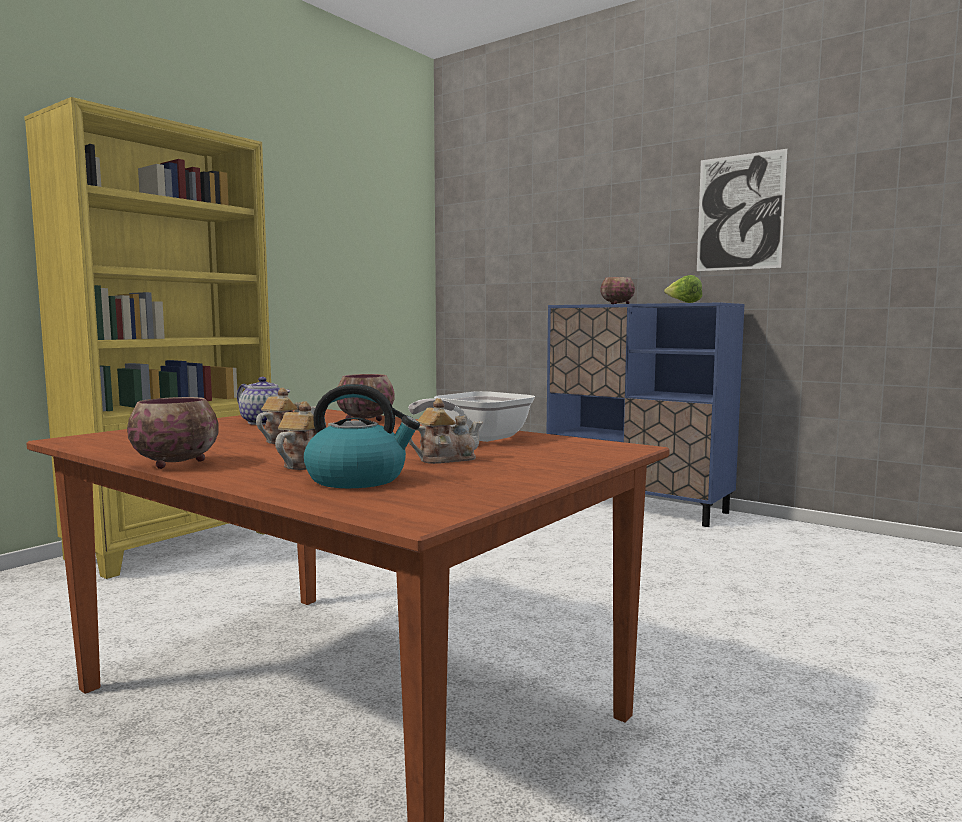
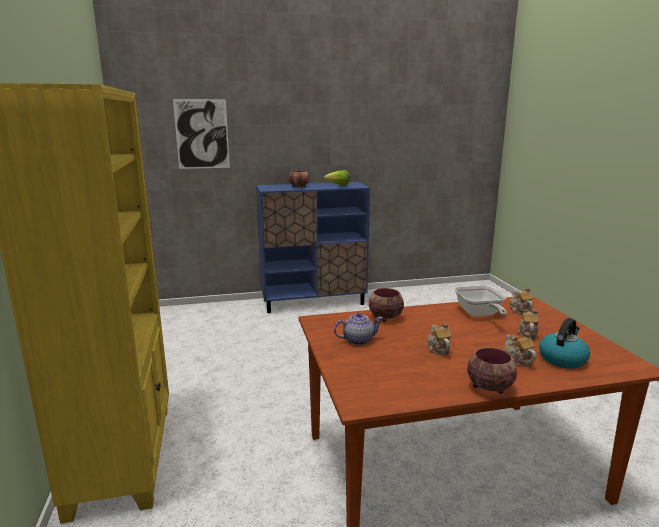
camera: 50 degrees left, 10 degrees up
(556, 448) = (519, 310): none -> teapot
(740, 212) = (352, 130): picture -> picture (202, 134)

